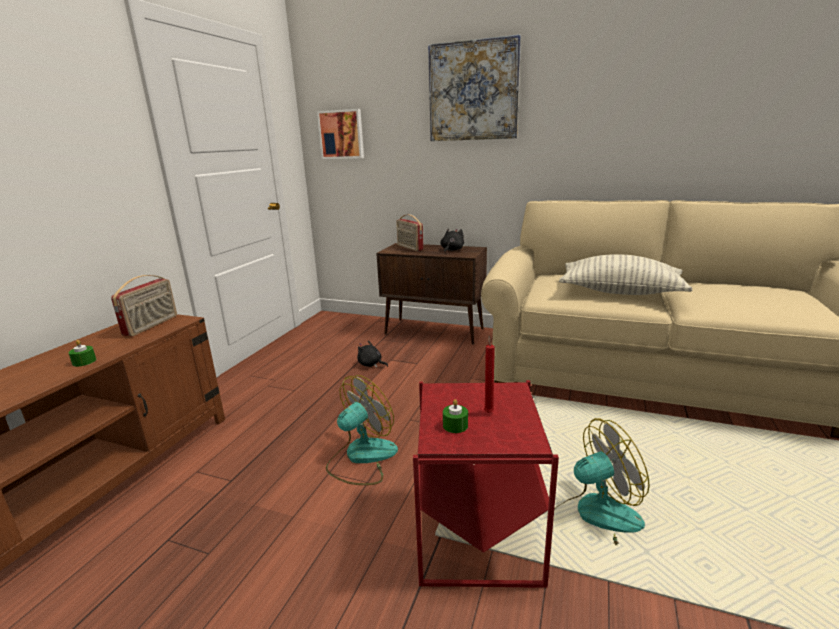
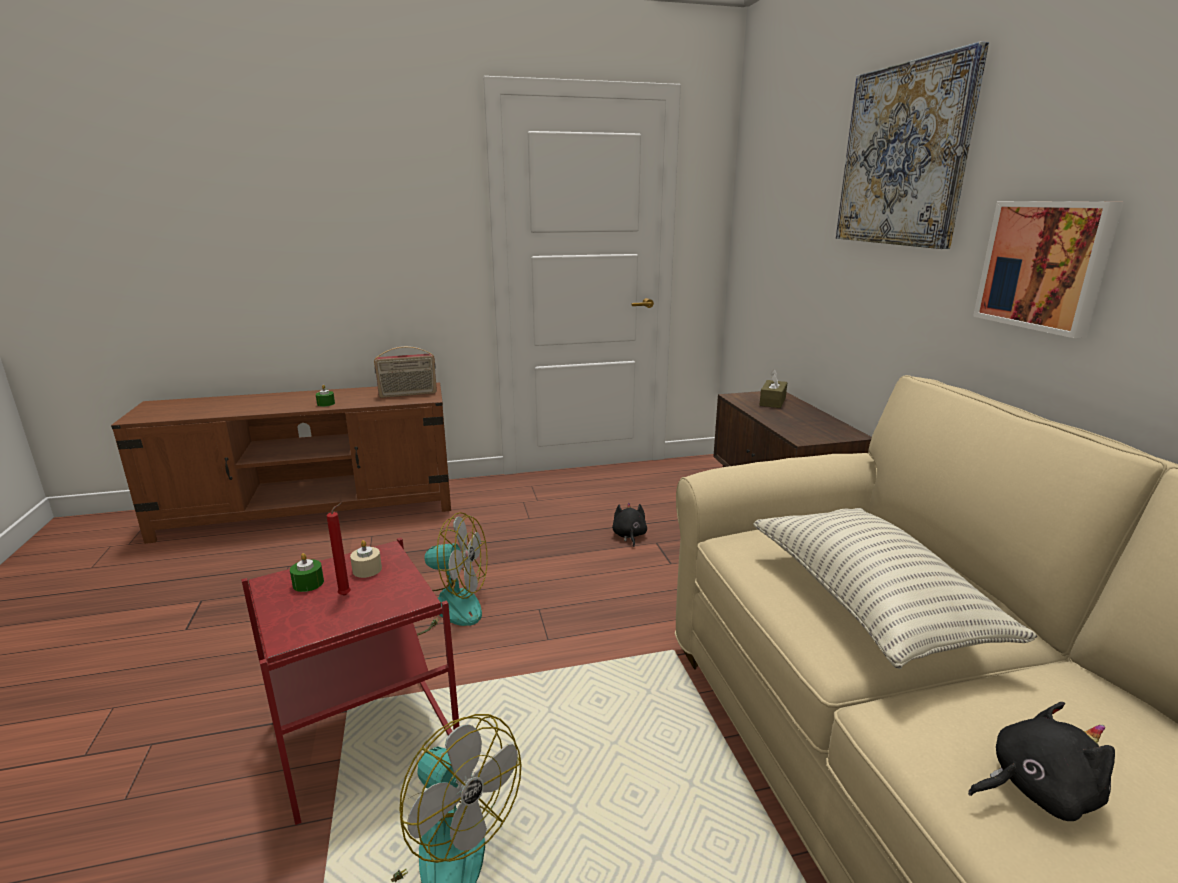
camera: 55 degrees right, 0 degrees up
(341, 134) = (761, 216): picture -> picture (1045, 265)
(409, 248) = (772, 401): radio -> brown tissue box
(451, 250) = (809, 424): black plush toy -> black plush toy (1035, 790)
(458, 399) = (367, 570): none -> beige candle

